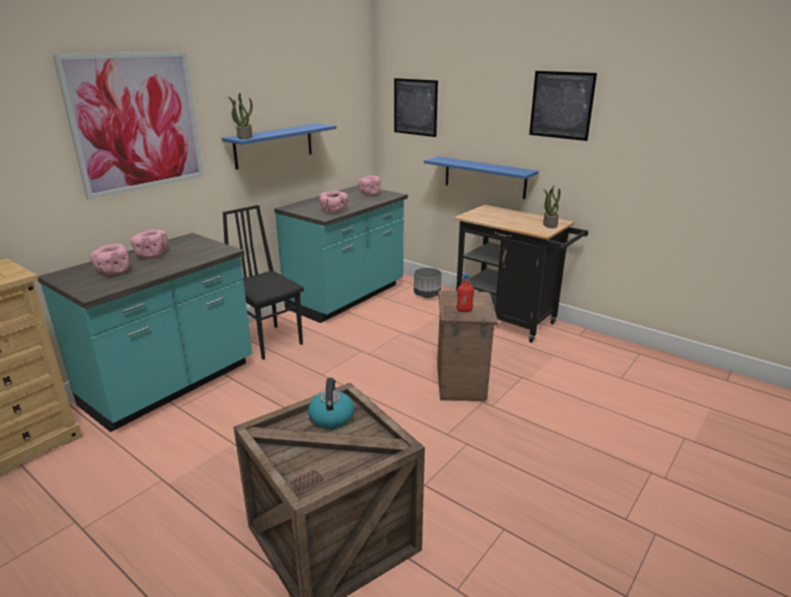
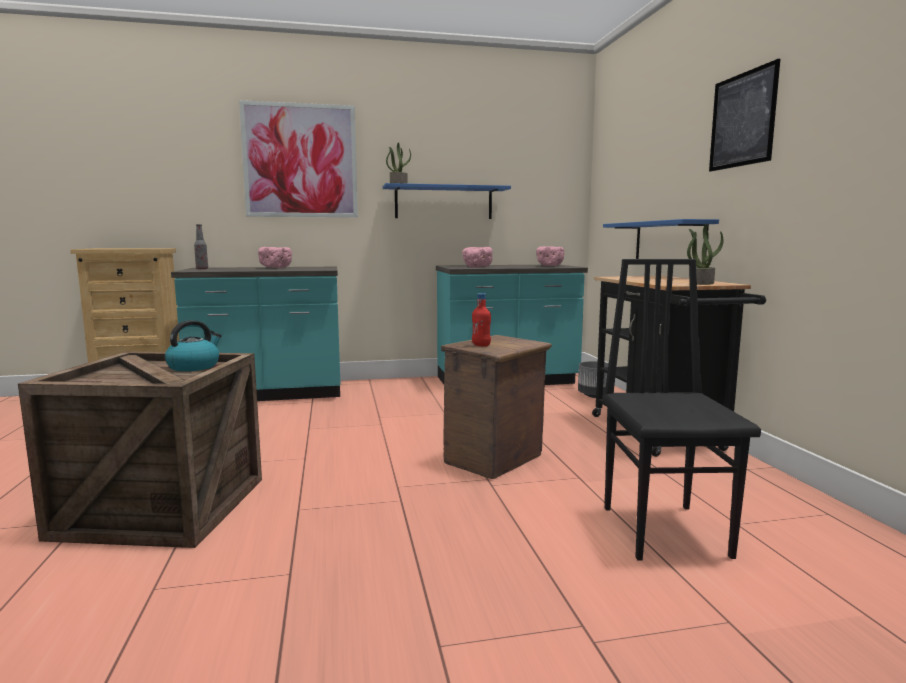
camera: 40 degrees right, 15 degrees down
(79, 281) = (202, 269): none -> bottle
(112, 271) = (230, 268): pink bowl -> none
(270, 341) = (384, 390): black chair -> black chair (666, 530)
(415, 107) = (617, 171): picture -> none

